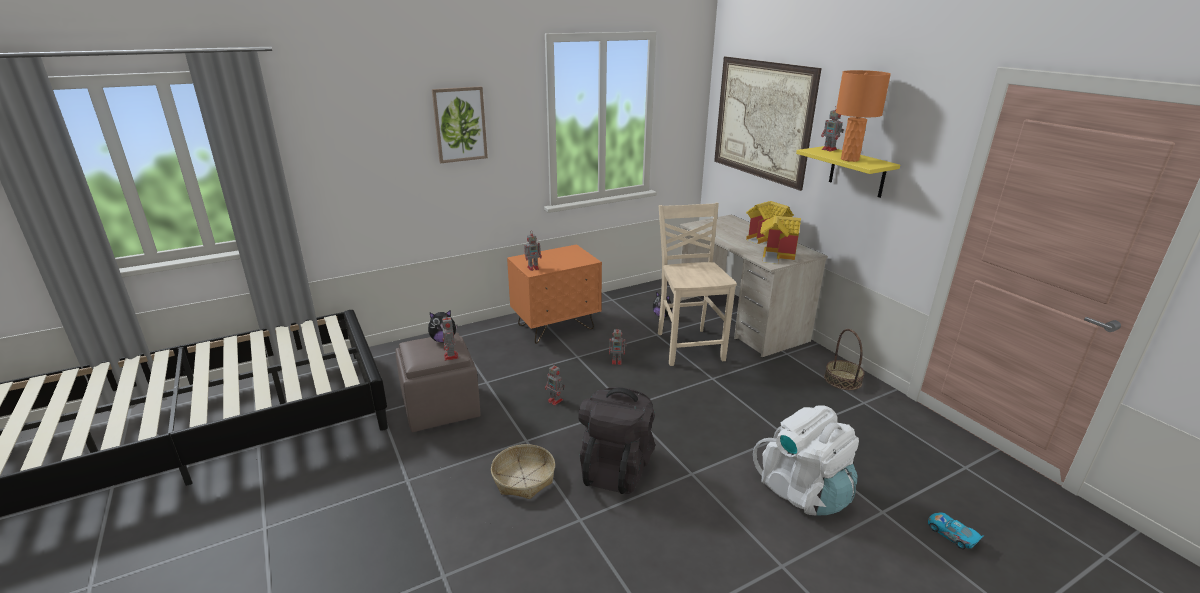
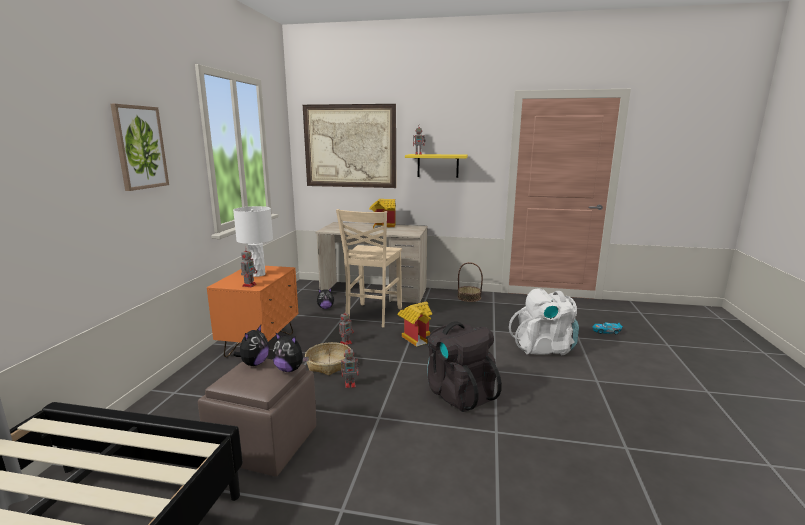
camera: 50 degrees left, 10 degrees down
(451, 357) = (290, 369): toy robot -> plush toy
(524, 478) = (422, 438): basket -> basket (329, 364)
(560, 258) = (258, 274): none -> white table lamp
(688, 346) = (372, 315): beige chair -> beige chair turned 105 degrees counterclockwise
(776, 256) = (406, 231): toy house -> toy house (415, 337)
(849, 159) = (443, 154): orange table lamp -> none

